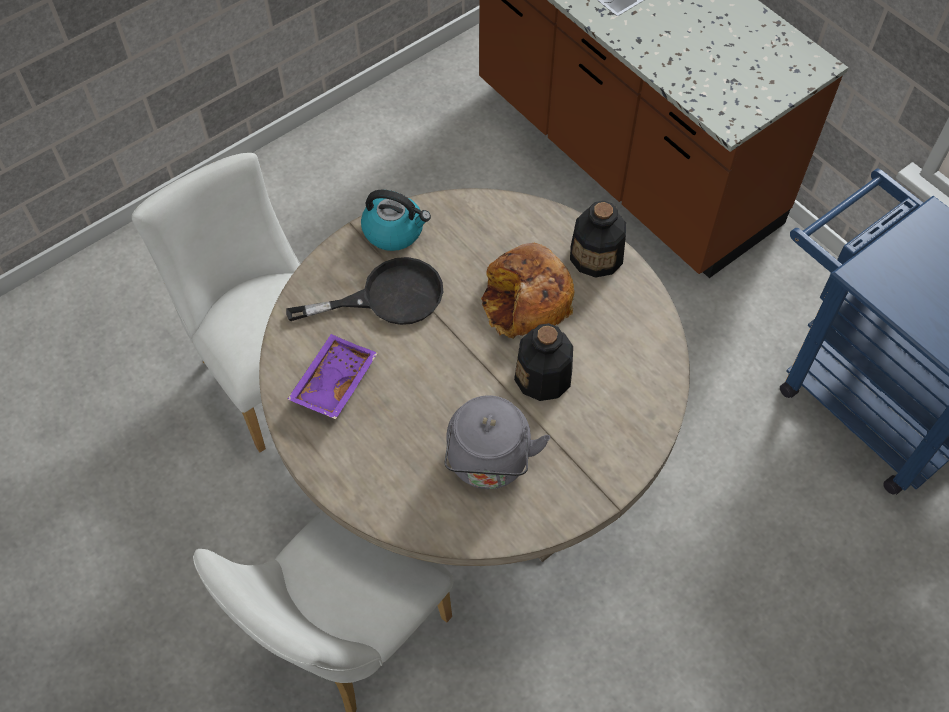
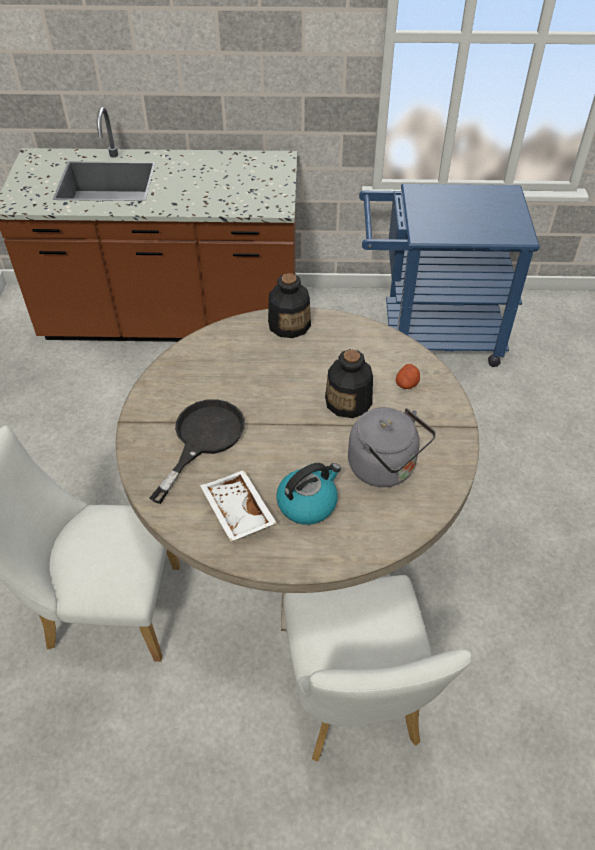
camera: 50 degrees left, 10 degrees down
(333, 381) = (236, 512): purple tray -> white tray
(394, 230) = (155, 403): kettle -> kettle (307, 503)
(526, 301) = (285, 375): bread -> none
(617, 410) = (407, 384): none -> potato

